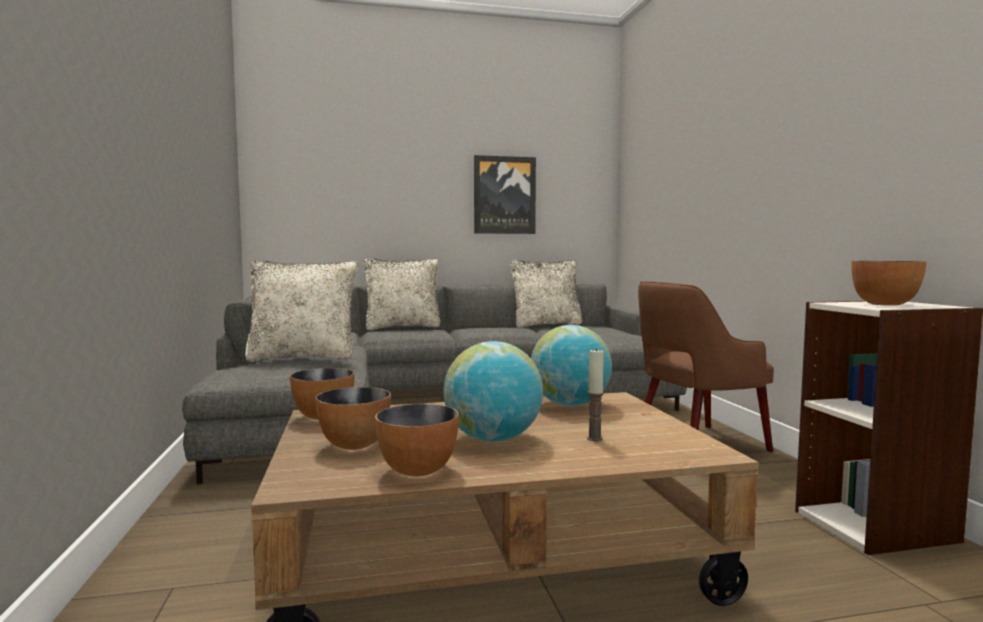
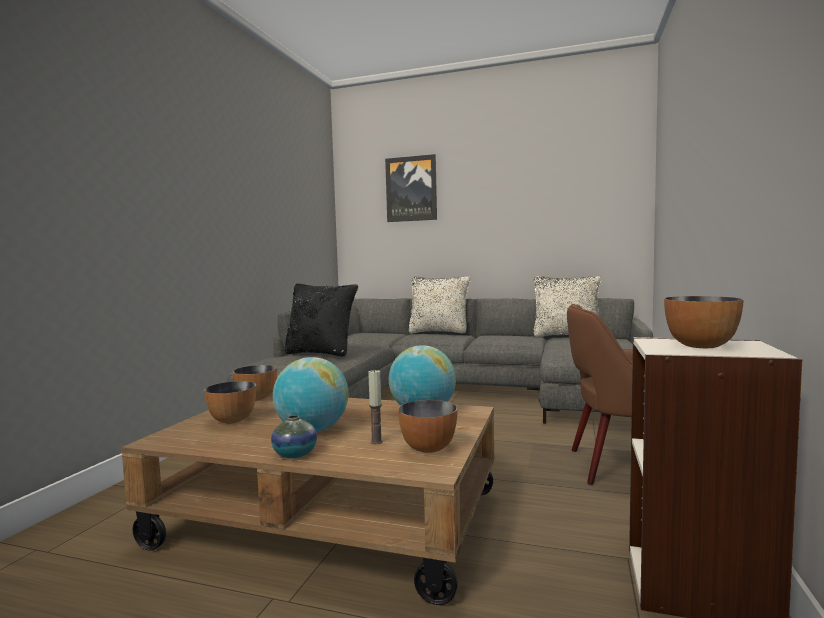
camera: 30 degrees right, 0 degrees up
(303, 359) = (320, 354): beige pillow -> black pillow
(418, 470) = (228, 443): bowl -> bowl (428, 448)
(504, 195) = (535, 218): picture -> picture (411, 189)
(537, 466) = (295, 454): none -> vase

